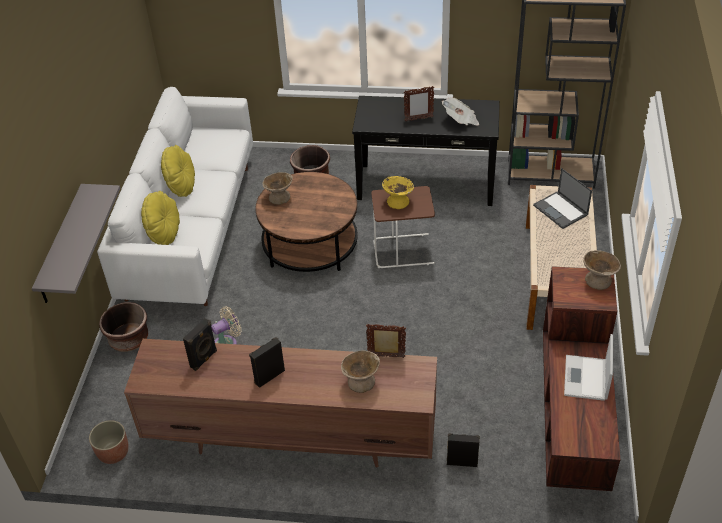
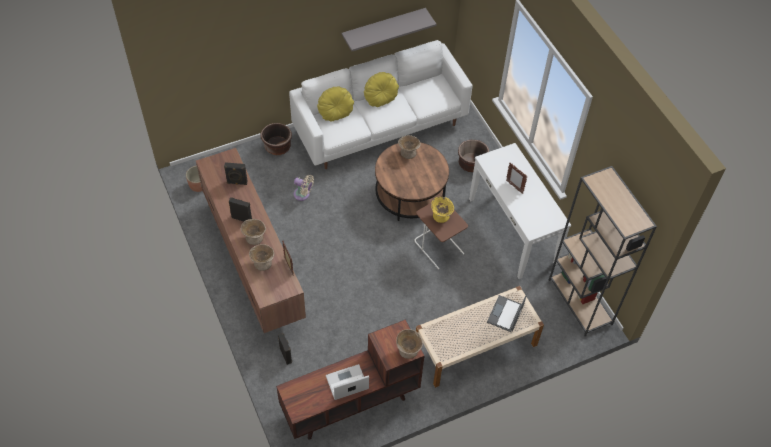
camera: 55 degrees right, 10 degrees up
(61, 245) = (254, 72): grey shelf -> grey shelf (383, 27)
(312, 375) = (254, 238): none -> beige bowl
(426, 184) = (512, 230): black console table -> white console table
(460, 120) = (530, 211): newspaper -> none

